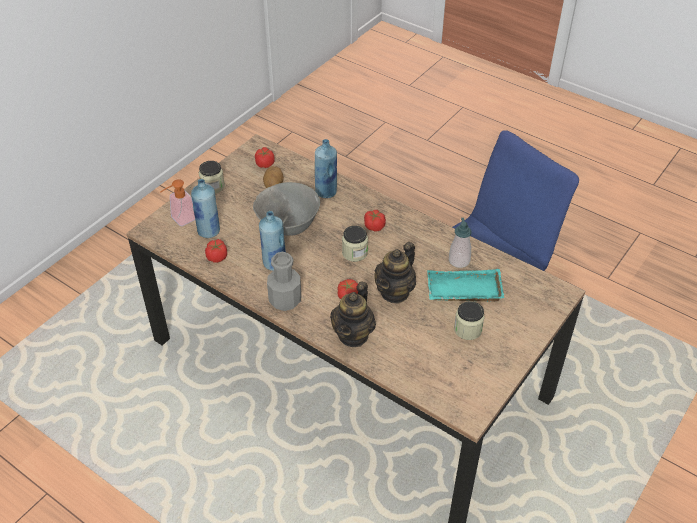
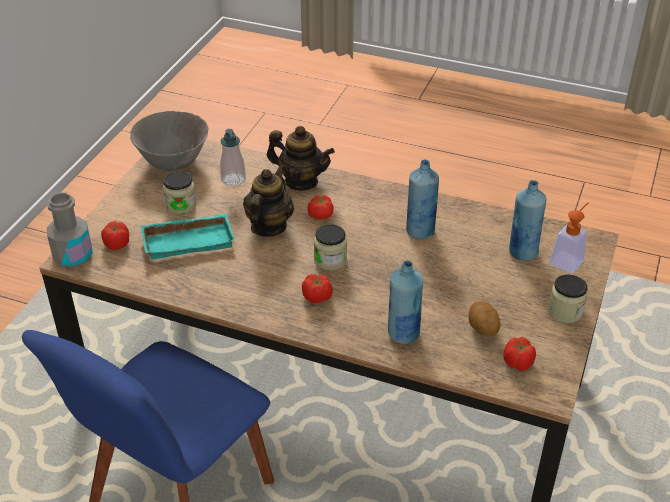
camera: 165 degrees right, 5 degrees down
(217, 257) = (490, 226): tomato -> tomato (117, 244)
(285, 300) = (387, 199): grey bottle -> grey bottle (73, 256)
(288, 227) = (428, 276): grey bowl -> grey bowl (172, 162)
(353, 335) = (301, 181): teapot -> teapot turned 105 degrees clockwise
(459, 261) = (197, 274): soap dispenser -> soap dispenser (233, 179)

